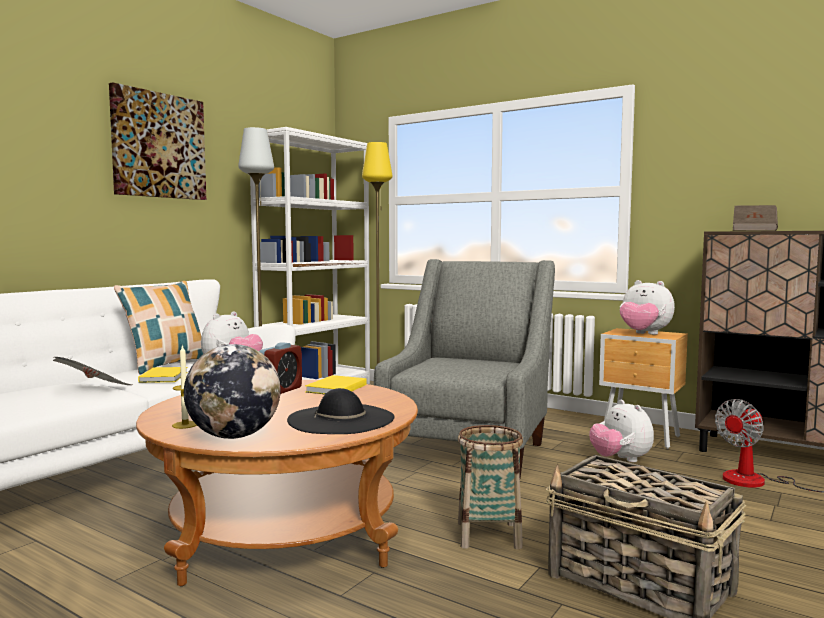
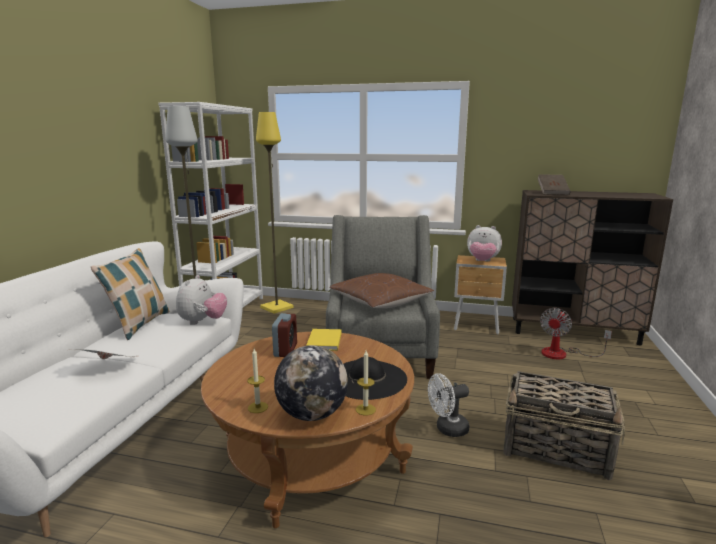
camera: 20 degrees left, 10 degrees up
(158, 145) = (89, 123): picture -> none
(165, 377) = (157, 341): yellow book -> none
(301, 440) = (365, 409): none -> candle
(460, 367) = (380, 302): none -> brown pillow
(489, 535) = (447, 429): basket -> white fan
(620, 460) = (478, 348): plush toy -> none

